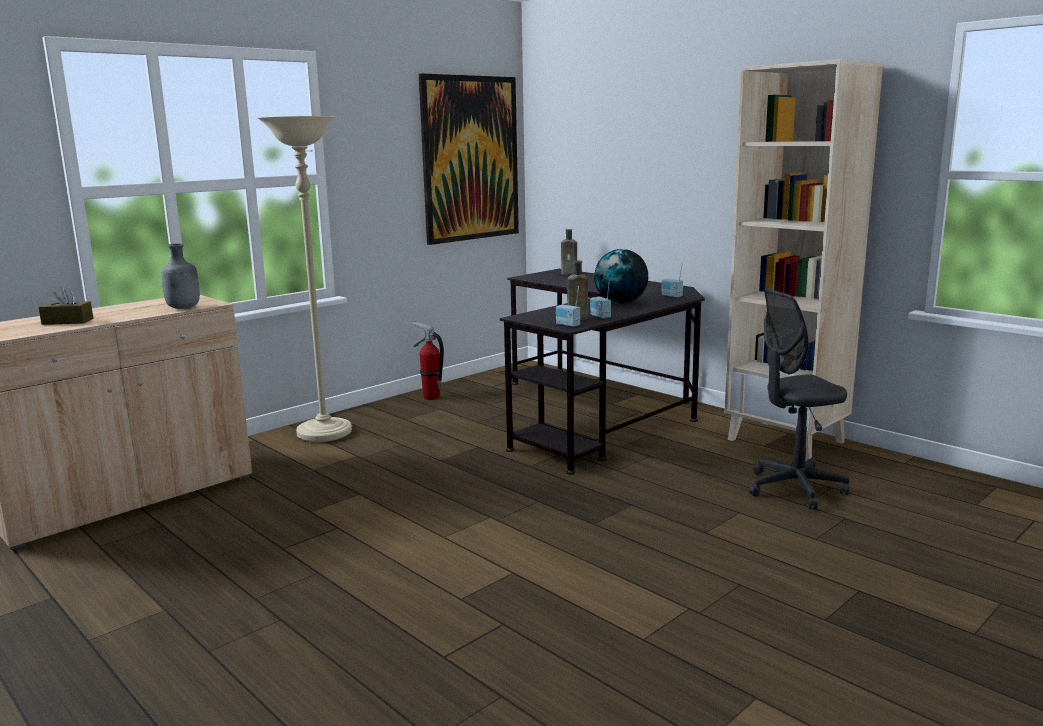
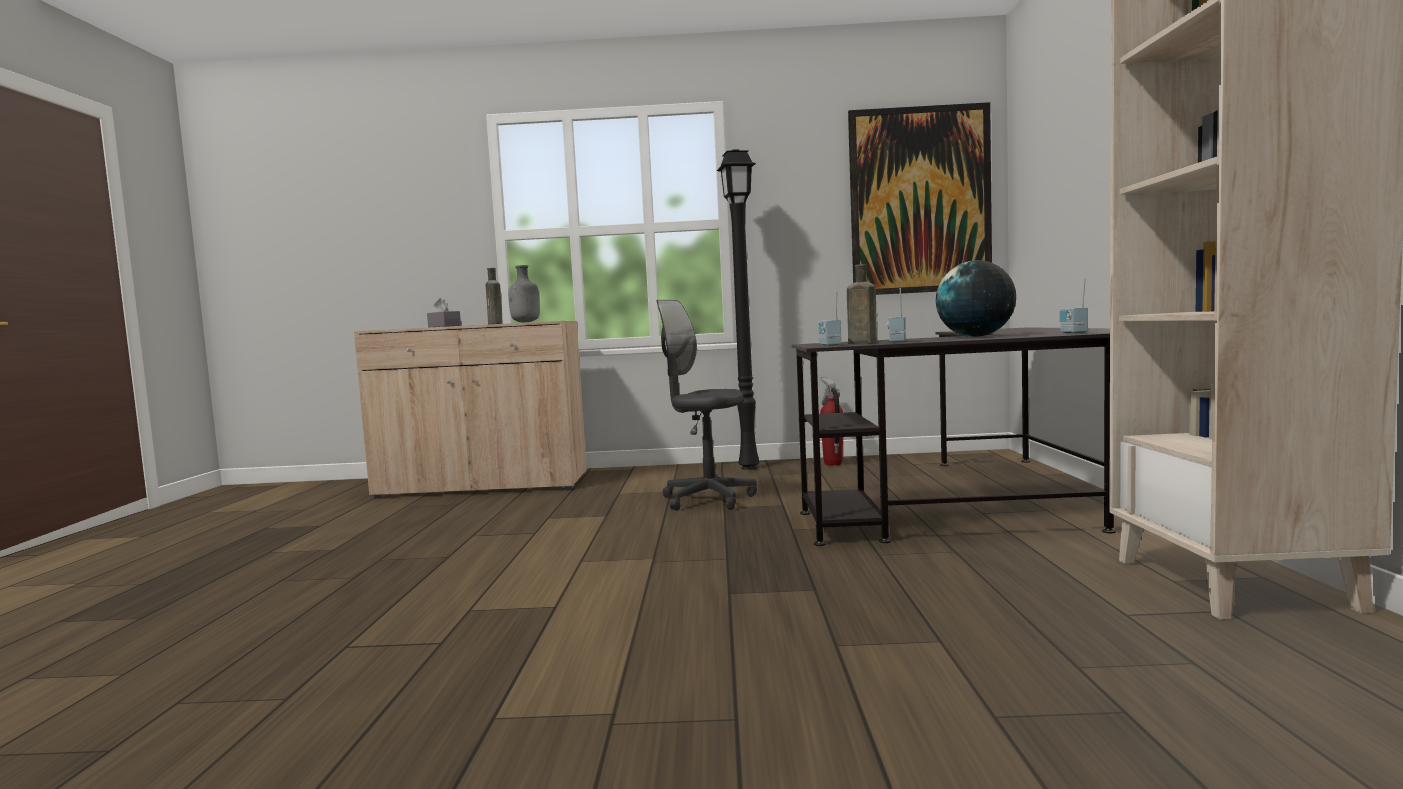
camera: 45 degrees right, 10 degrees down
(67, 321) = (444, 326): brown tissue box -> grey tissue box
(324, 433) = (686, 473): beige floor lamp -> none
(370, 416) = (748, 468): none -> black floor lamp
(570, 274) = (1020, 328): brown bottle -> brown bottle (495, 324)
(794, 488) = (1109, 643): grey office chair -> grey office chair (708, 500)

